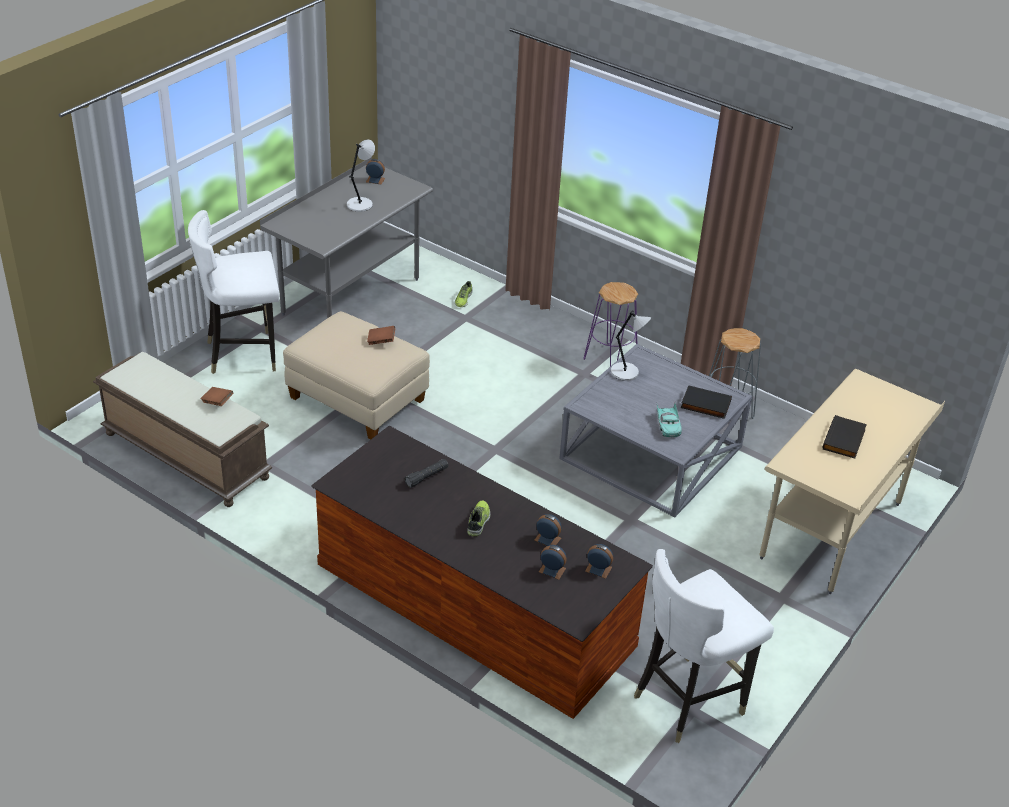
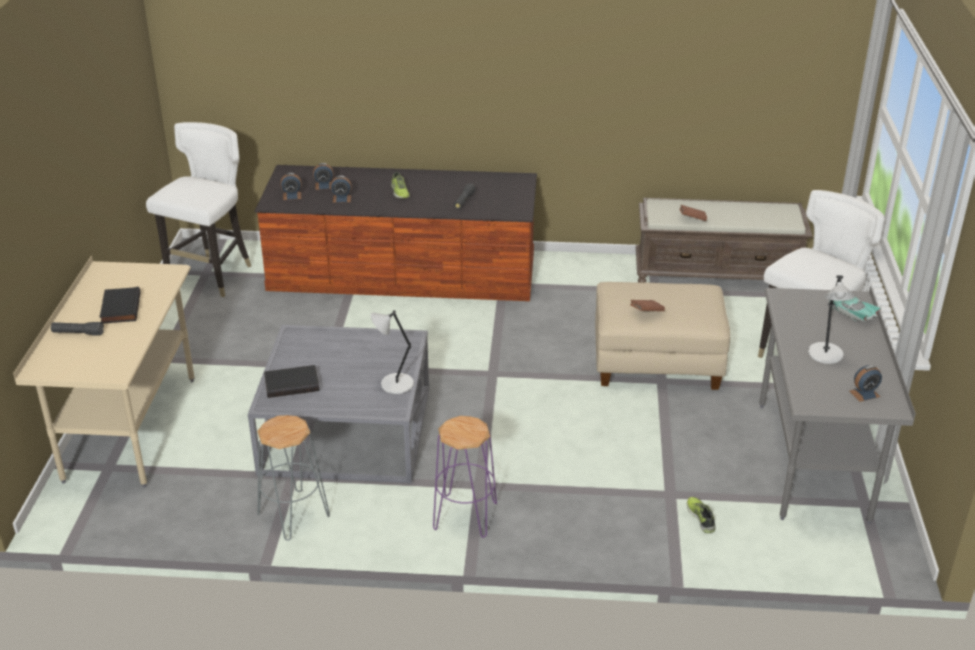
camera: 150 degrees right, 5 degrees down
(668, 425) = (317, 351): turquoise toy car -> turquoise toy car (852, 313)
(886, 428) = (78, 333): none -> black flashlight

